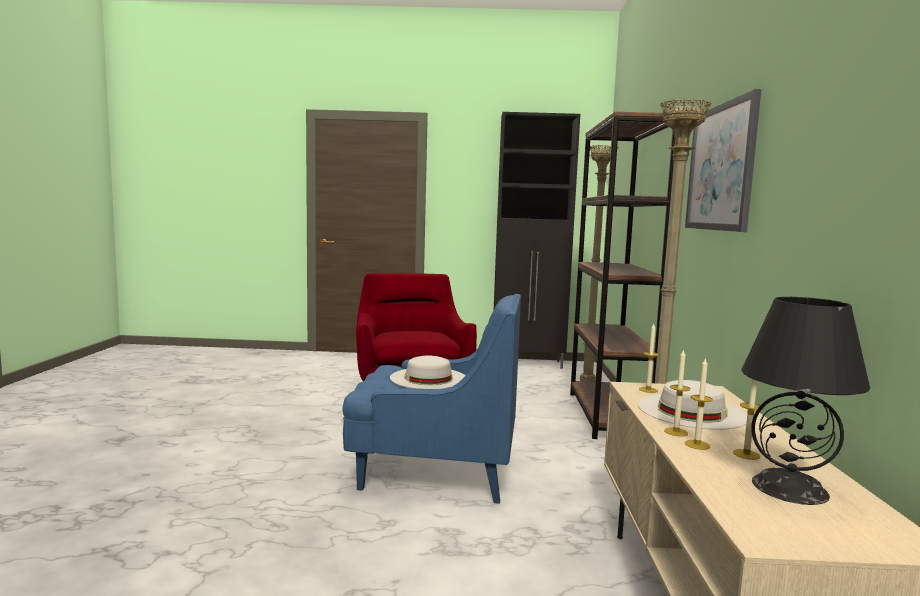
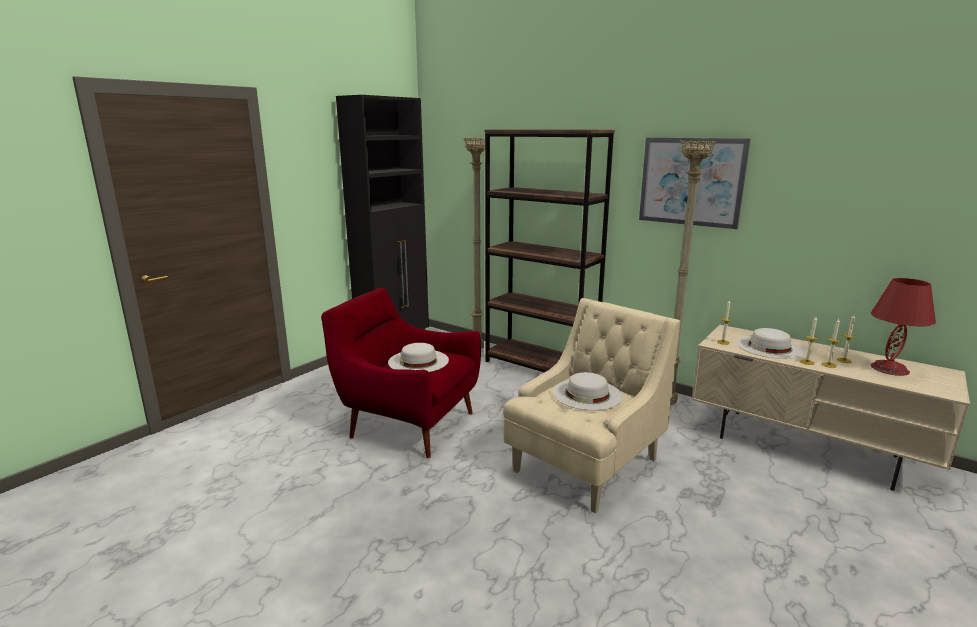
camera: 55 degrees left, 10 degrees up
(412, 334) = (418, 361): none -> white hat
(435, 471) = (585, 466): blue armchair -> beige armchair
(790, 488) = (889, 368): black table lamp -> red table lamp

